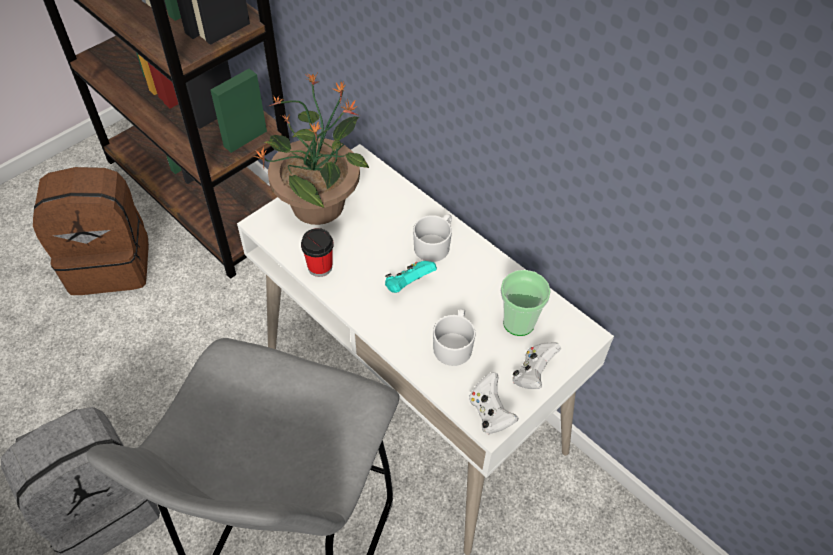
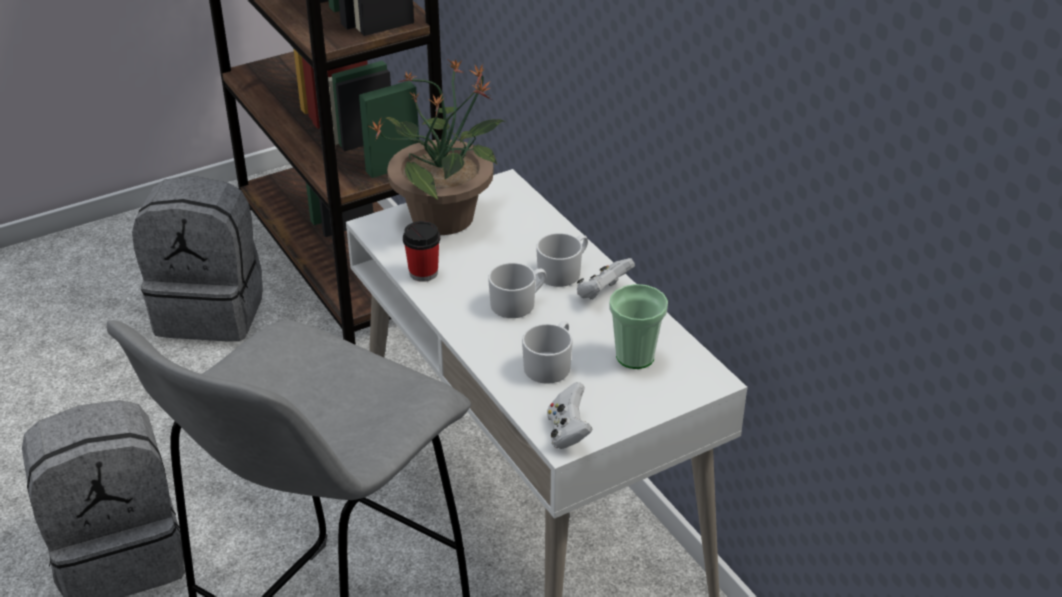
camera: 15 degrees right, 15 degrees down
(111, 262) = (212, 311): brown backpack -> grey backpack
(408, 285) = (518, 303): turquoise game controller -> white mug
(533, 374) = (633, 405): white game controller -> white game controller (603, 293)

